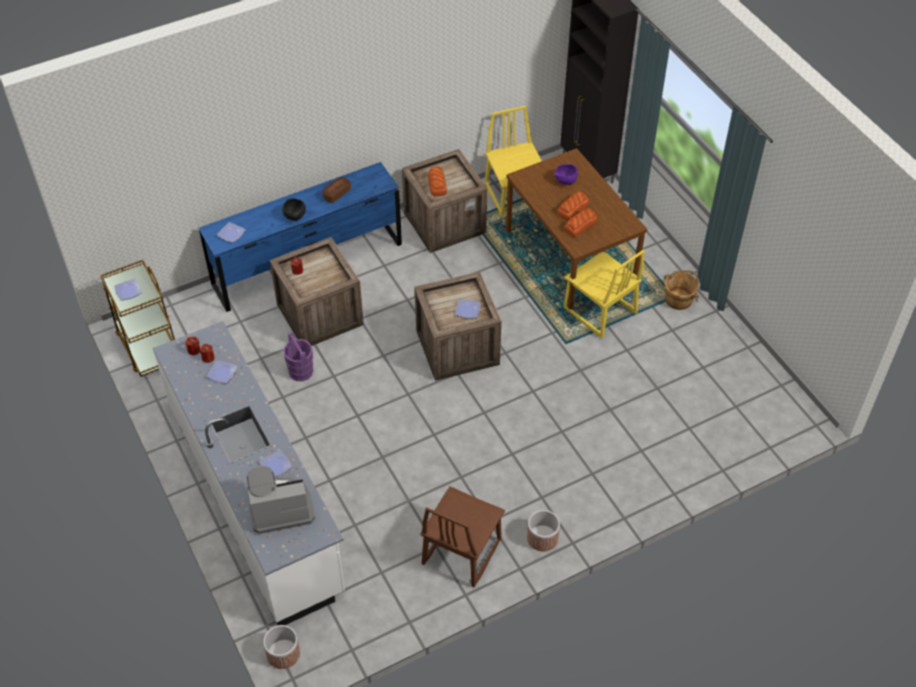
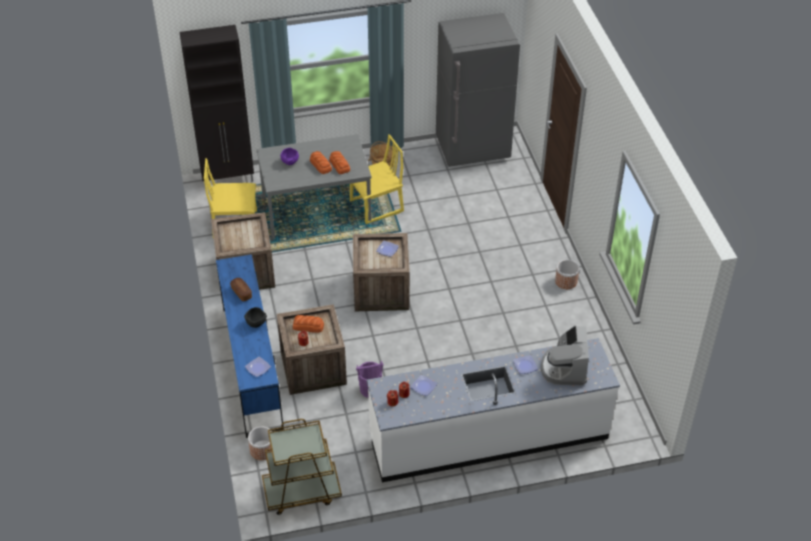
camera: 75 degrees left, 5 degrees down
(129, 291) = (299, 446): plate -> none
(283, 653) = (629, 439): planter -> planter (262, 450)
(437, 185) = (244, 241): bread -> bread (308, 326)
(461, 551) = (566, 325): brown chair -> none
(569, 256) = (315, 210): brown dining table -> grey dining table
(755, 387) = (473, 150): none -> grey fridge

